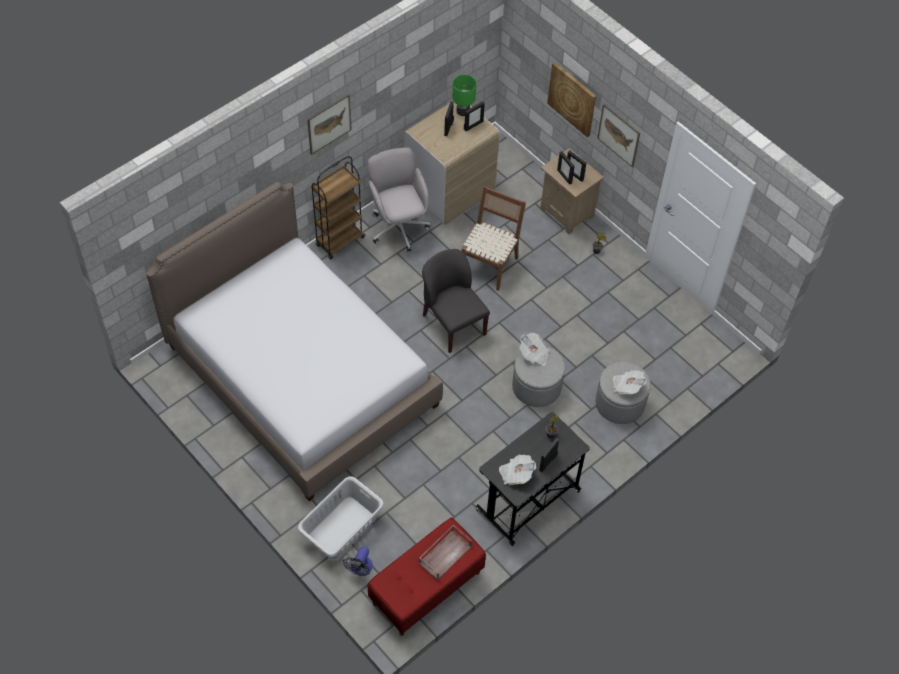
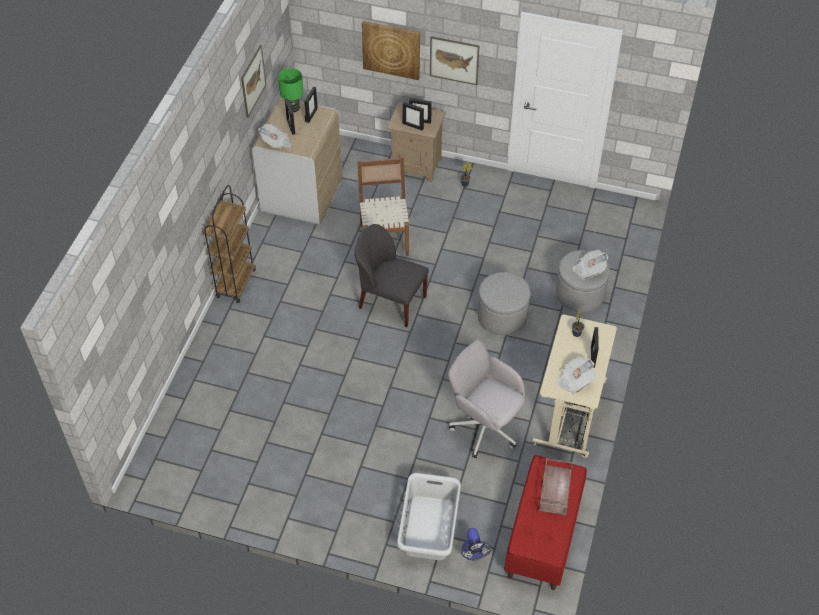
camera: 30 degrees left, 5 degrees down
(302, 375) = (289, 416): bed -> none
(329, 124) = (203, 156): picture -> picture (253, 81)
(398, 228) = (280, 247): grey office chair -> grey office chair (484, 429)
(528, 501) = (569, 413): black desk -> beige desk
(534, 354) = (493, 284): newspaper -> newspaper (276, 143)

